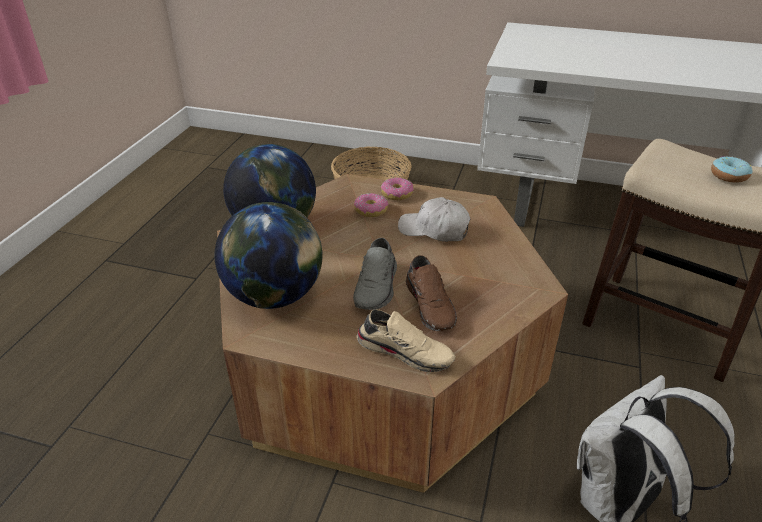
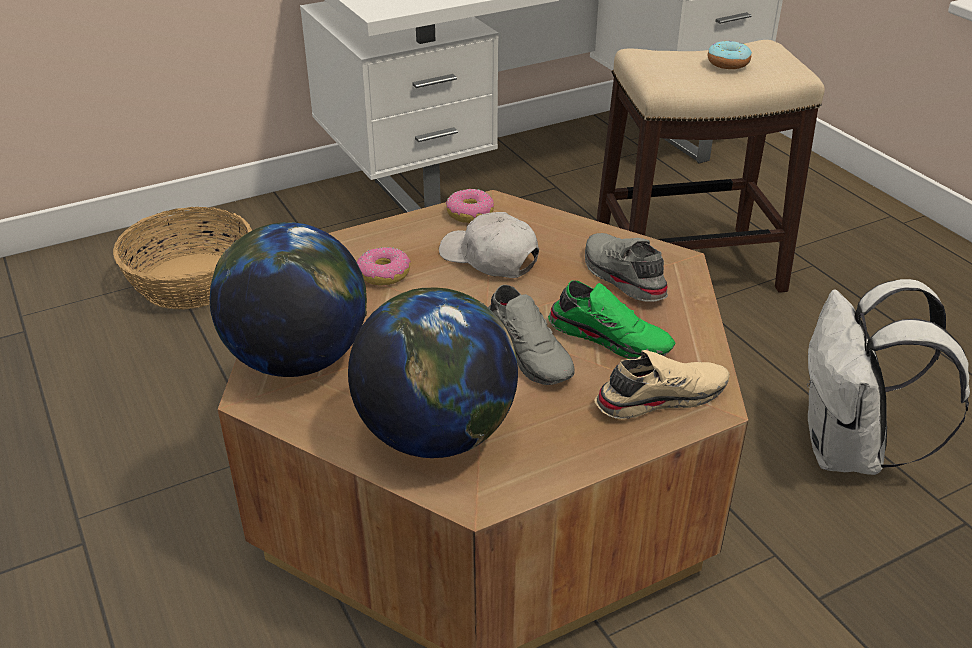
camera: 45 degrees left, 0 degrees up
(397, 194) = (383, 240): donut -> donut (470, 214)
(431, 305) = (611, 337): brown shoe -> green shoe
(434, 230) = (489, 258): white cap -> white cap turned 60 degrees clockwise
(491, 278) = (621, 277): none -> grey shoe

